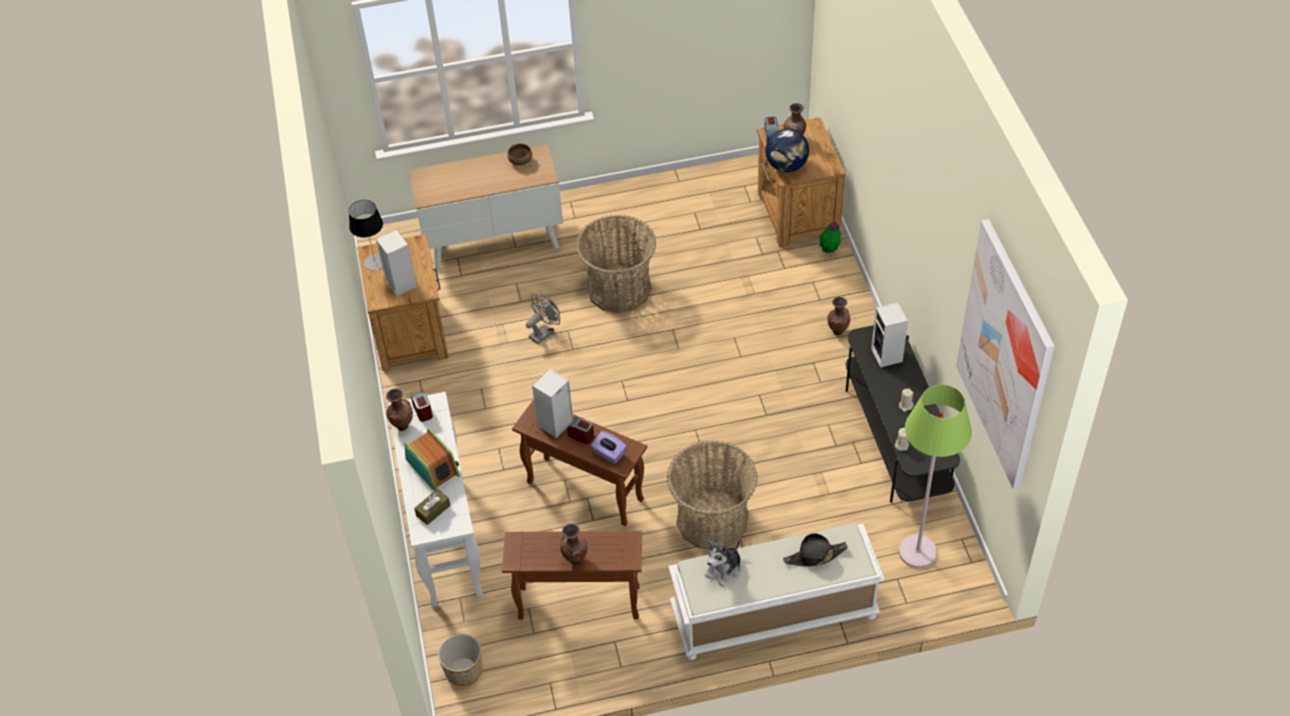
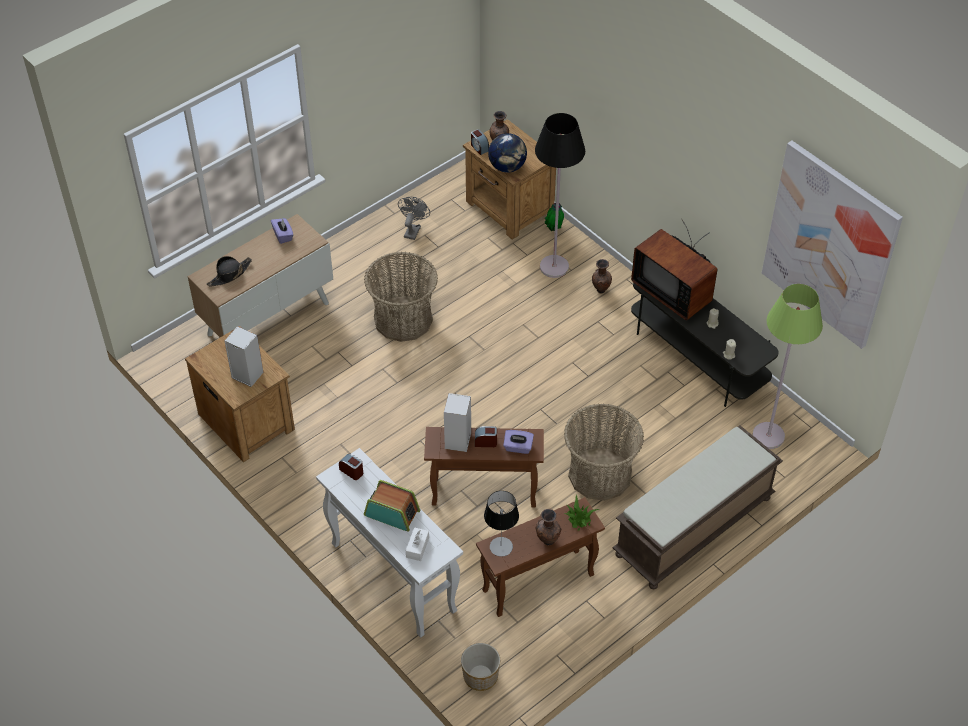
camera: 30 degrees left, 0 degrees up
(375, 262) = (210, 365): table lamp -> table lamp (501, 546)
(402, 425) = (341, 489): brown vase -> none
(433, 510) = (417, 547): brown tissue box -> white tissue box
(520, 161) = (283, 235): brown bowl -> purple tissue box
(544, 332) = (363, 377): grey fan -> grey fan (413, 230)
(621, 550) = (579, 519): none -> potted plant
(724, 569) = (663, 501): plush toy -> none
(773, 615) = (693, 527): white bench -> brown bench
(804, 290) = (554, 267): none -> black floor lamp
(815, 556) = (724, 463): black hat -> black hat (229, 274)
(887, 356) = (674, 290): speaker -> television

